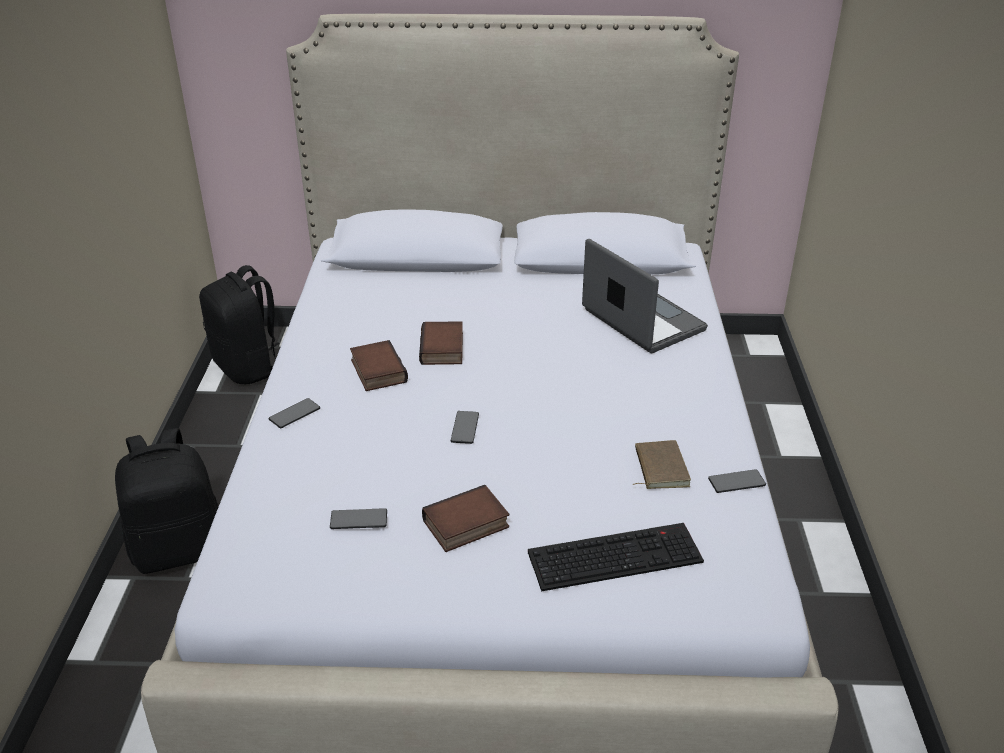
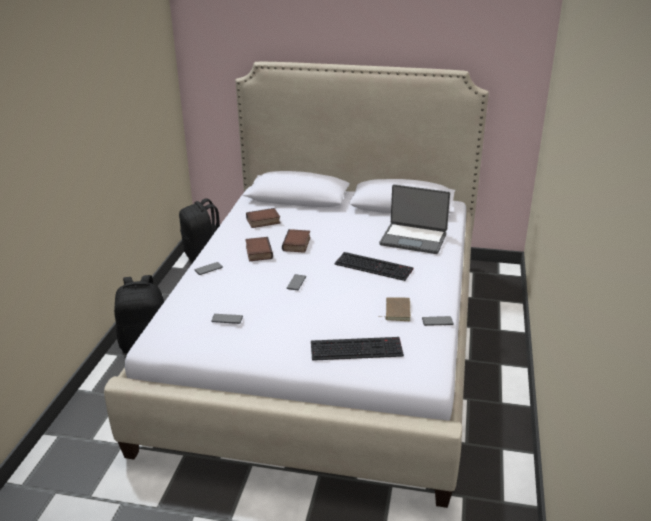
camera: 10 degrees right, 5 degrees down
(466, 526) = (282, 327): book -> book (263, 221)
(593, 381) = (374, 266): none -> keyboard
(641, 321) = (413, 239): laptop -> laptop turned 135 degrees clockwise

